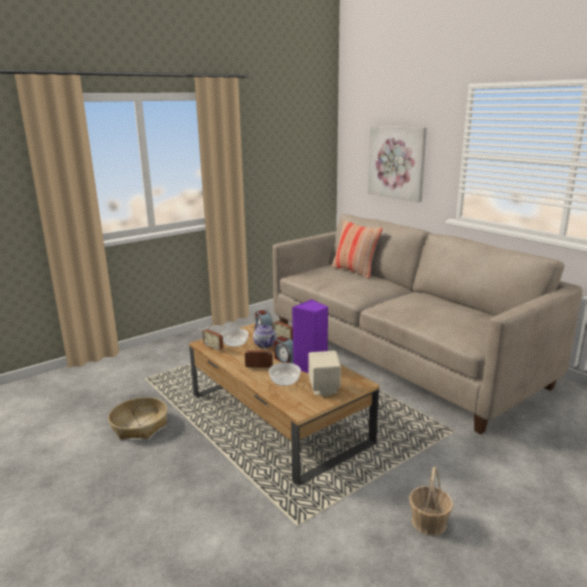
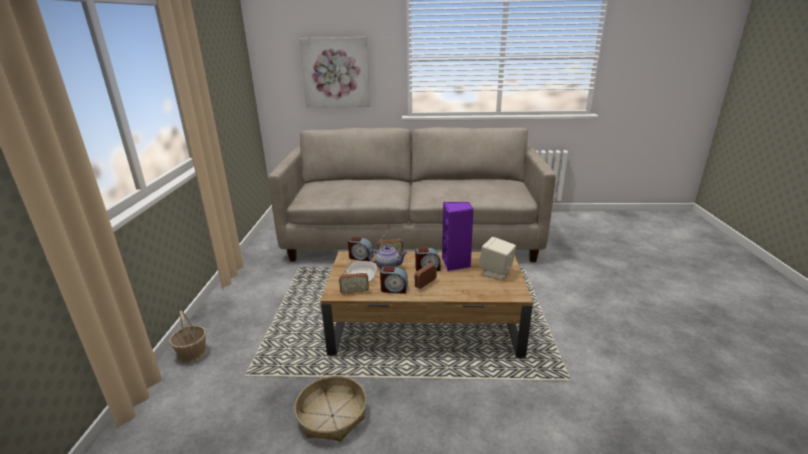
camera: 50 degrees left, 5 degrees up
(236, 359) = (394, 289): none -> alarm clock
(285, 381) = (463, 282): bowl -> none
(354, 271) = (348, 180): pillow -> none
(428, 522) = (605, 324): basket -> basket (192, 353)

